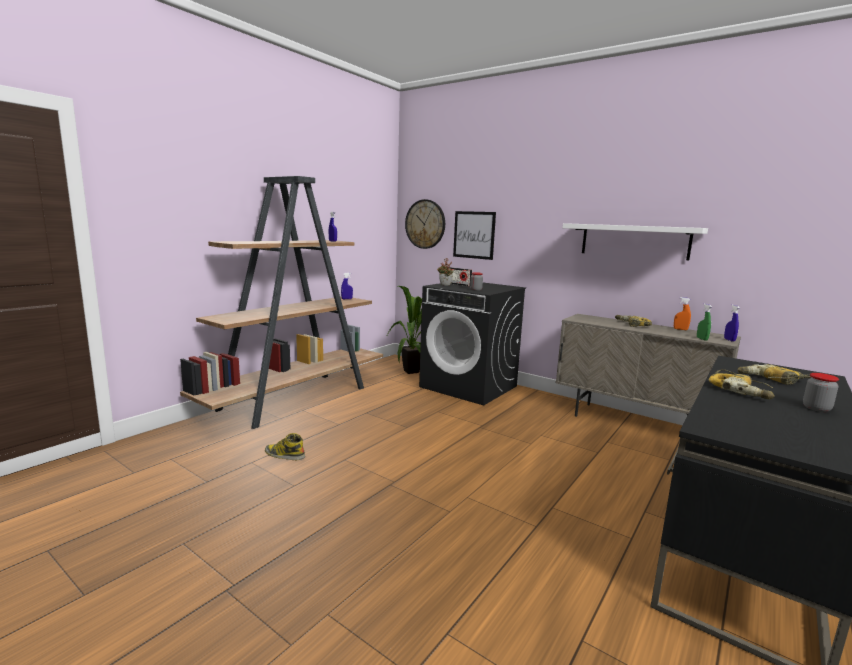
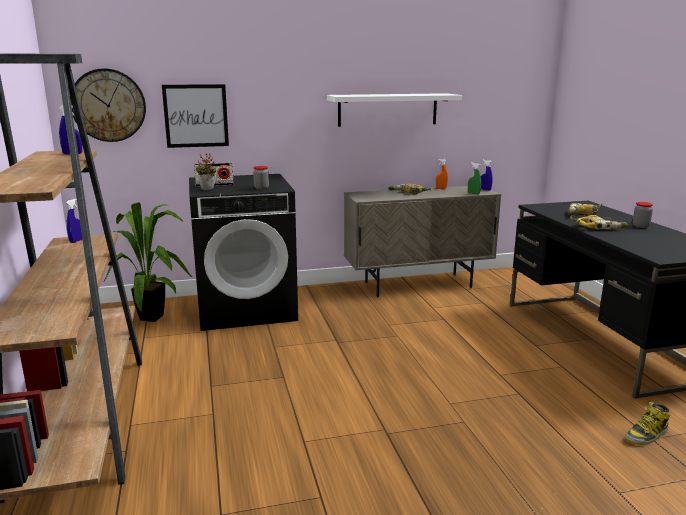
camera: 50 degrees left, 5 degrees up
(284, 455) = (236, 480): boot -> boot (646, 435)

